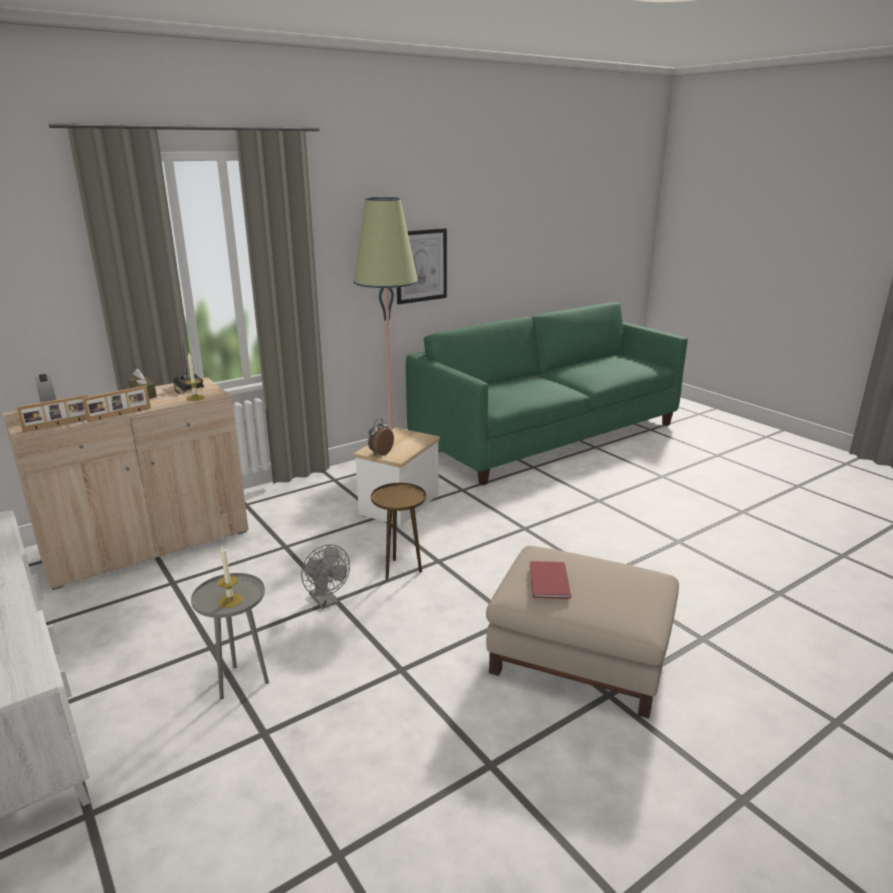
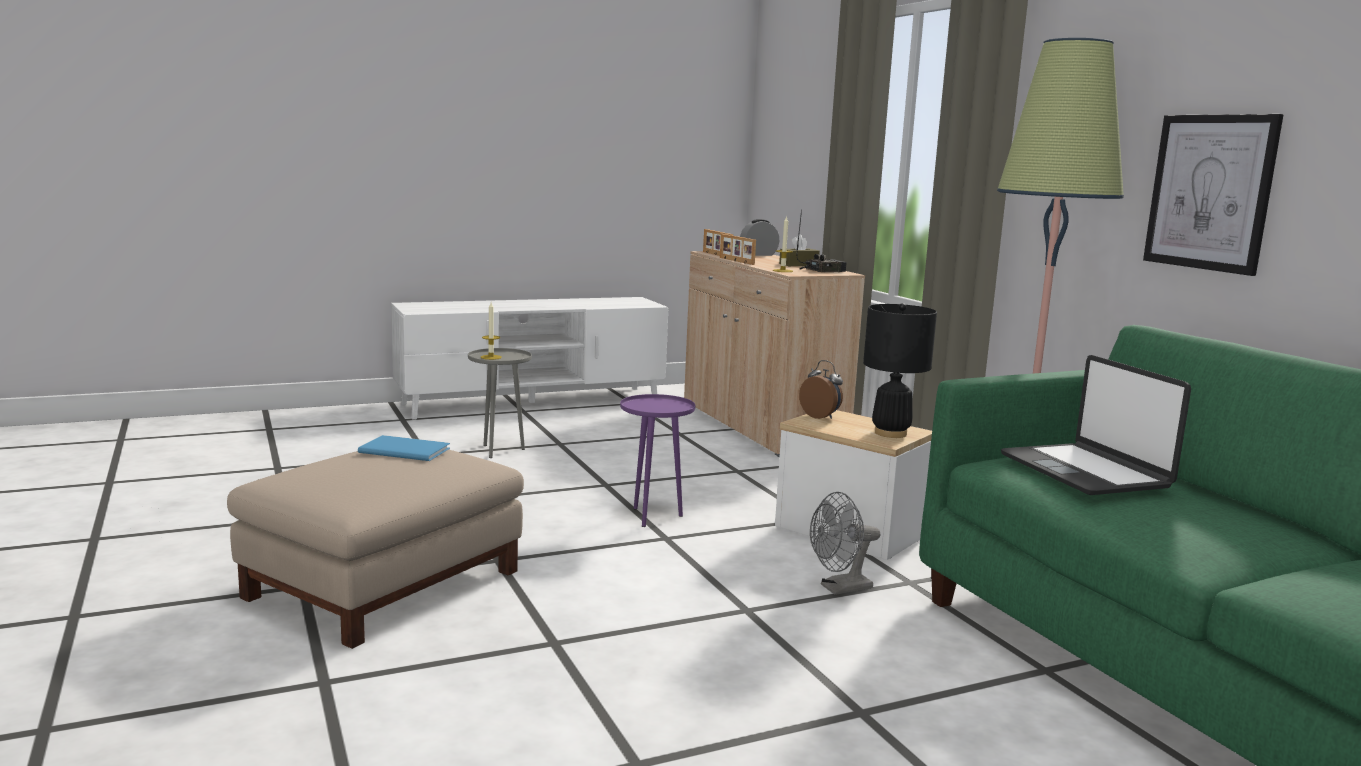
camera: 100 degrees right, 10 degrees down
(326, 602) = (605, 481): grey fan -> grey fan (840, 588)
(400, 570) = (653, 517): brown side table -> purple side table
(408, 436) = (891, 433): none -> black table lamp
(500, 393) = (1085, 471): none -> laptop
(547, 582) = (404, 449): red book -> blue book

